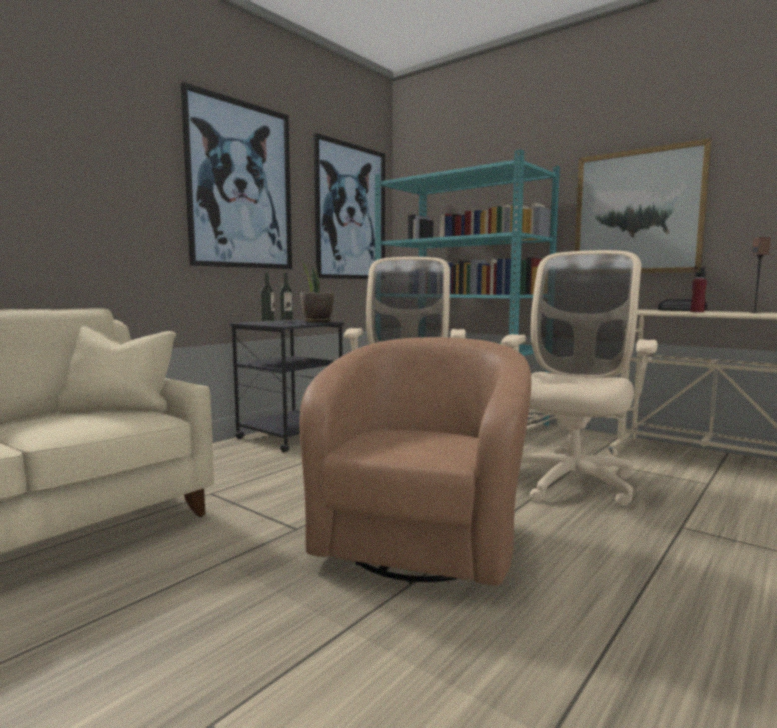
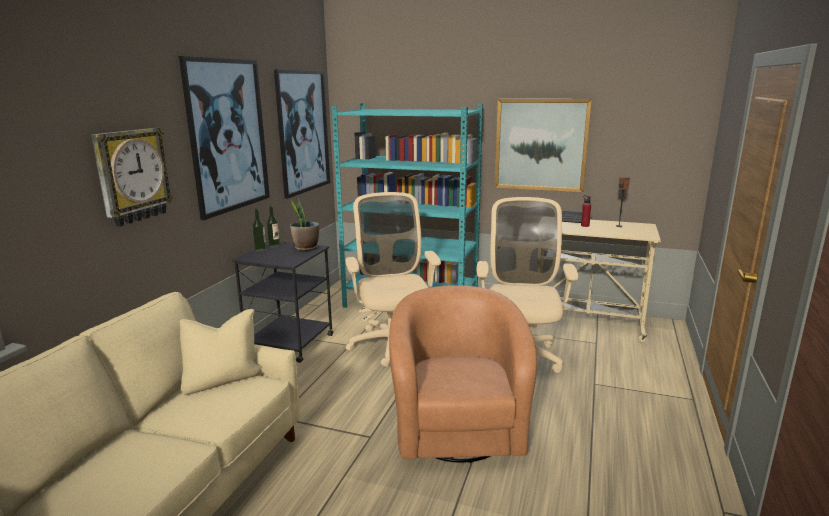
camera: 20 degrees left, 10 degrees up
(99, 189) = (132, 176): none -> wall clock

